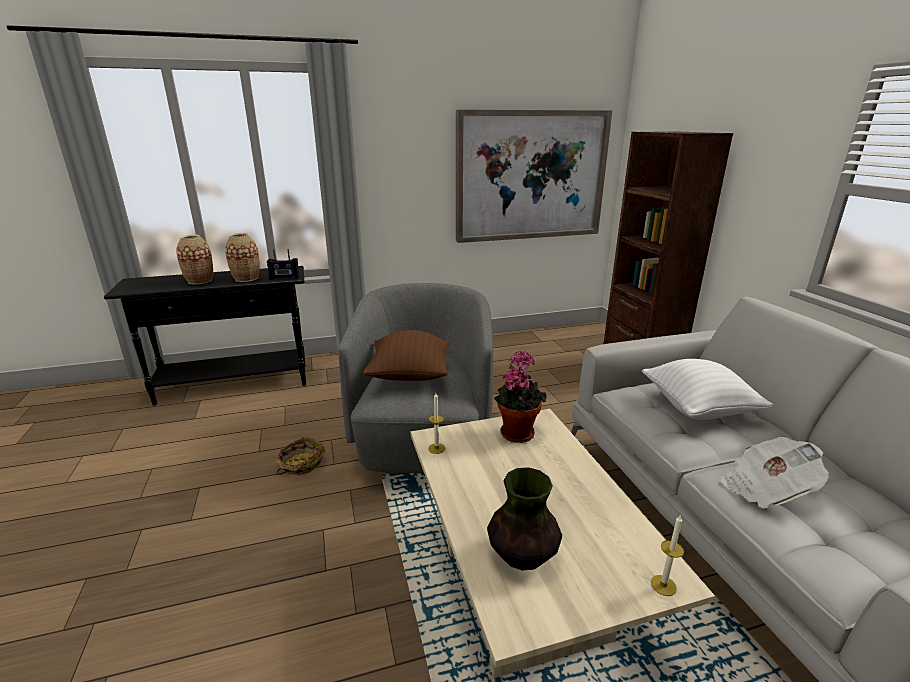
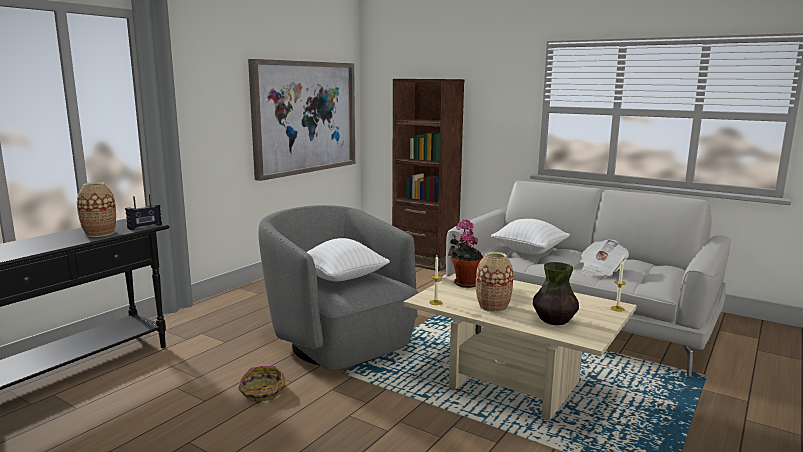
camera: 40 degrees left, 10 degrees down
(199, 281) = (45, 244): vase -> vase (493, 307)
(409, 376) = (342, 279): brown pillow -> white pillow

